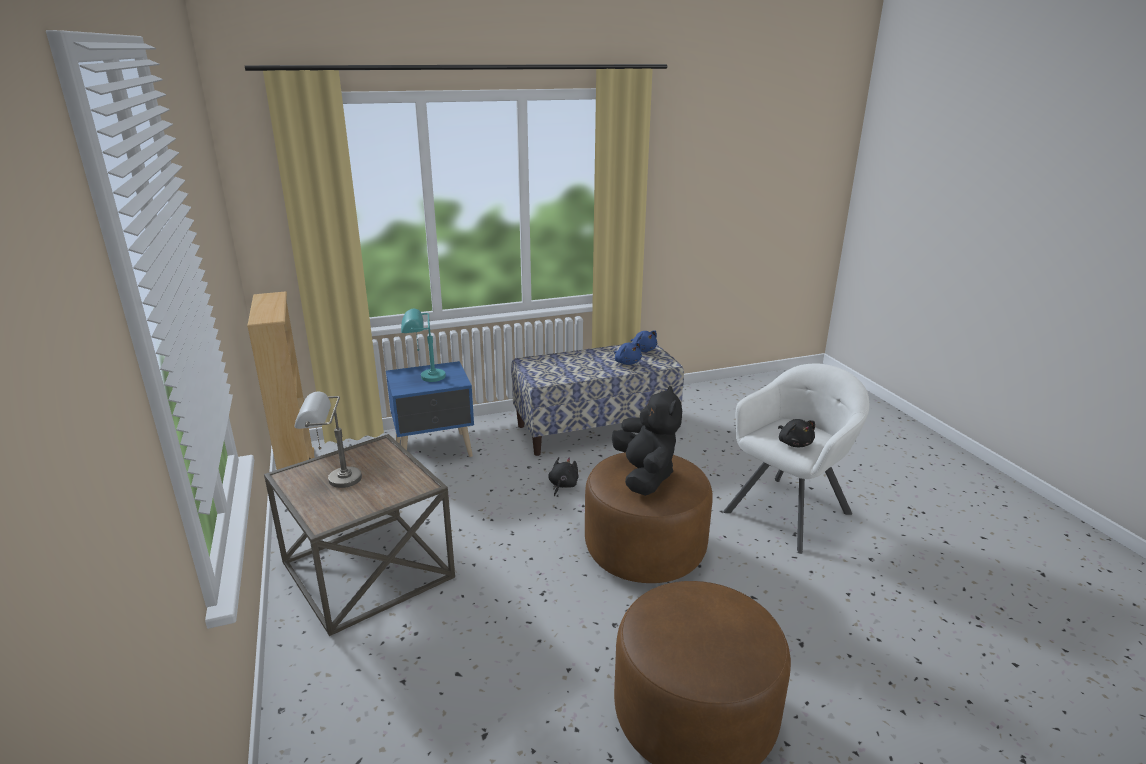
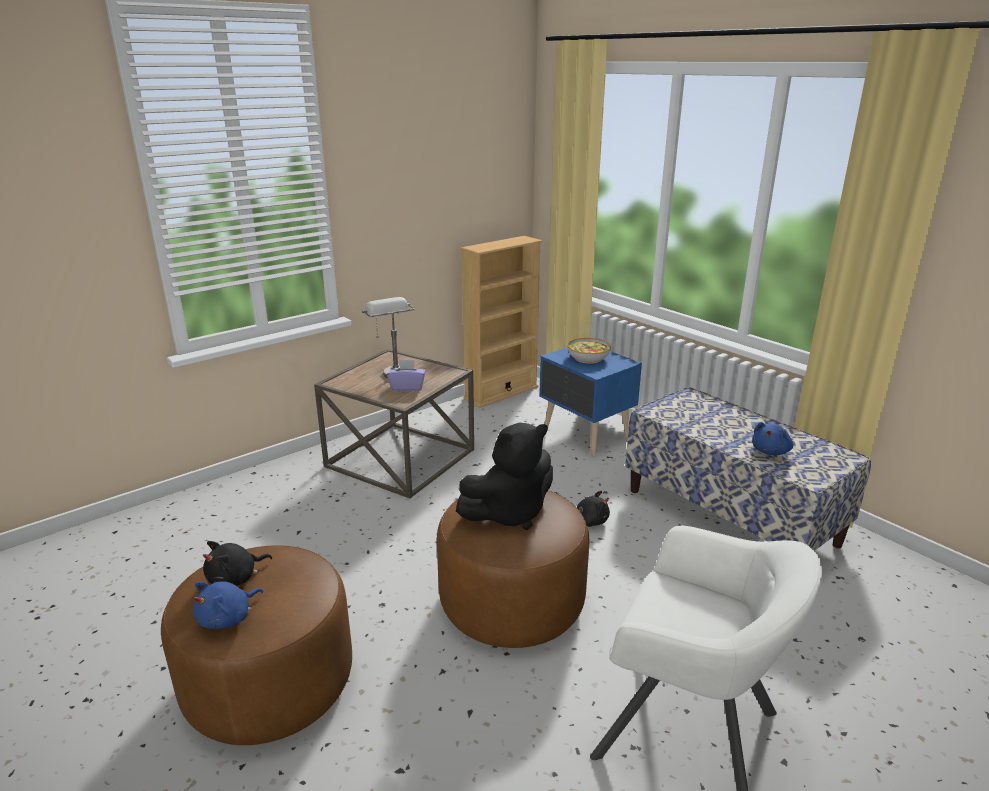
camera: 70 degrees right, 0 degrees up
(389, 477) = (407, 387): none -> purple tissue box
(424, 377) = (588, 358): turquoise table lamp -> bowl
(643, 350) = (827, 456): blue plush toy -> blue plush toy (228, 618)
(794, 443) = (664, 617): black plush toy -> black plush toy (235, 578)

